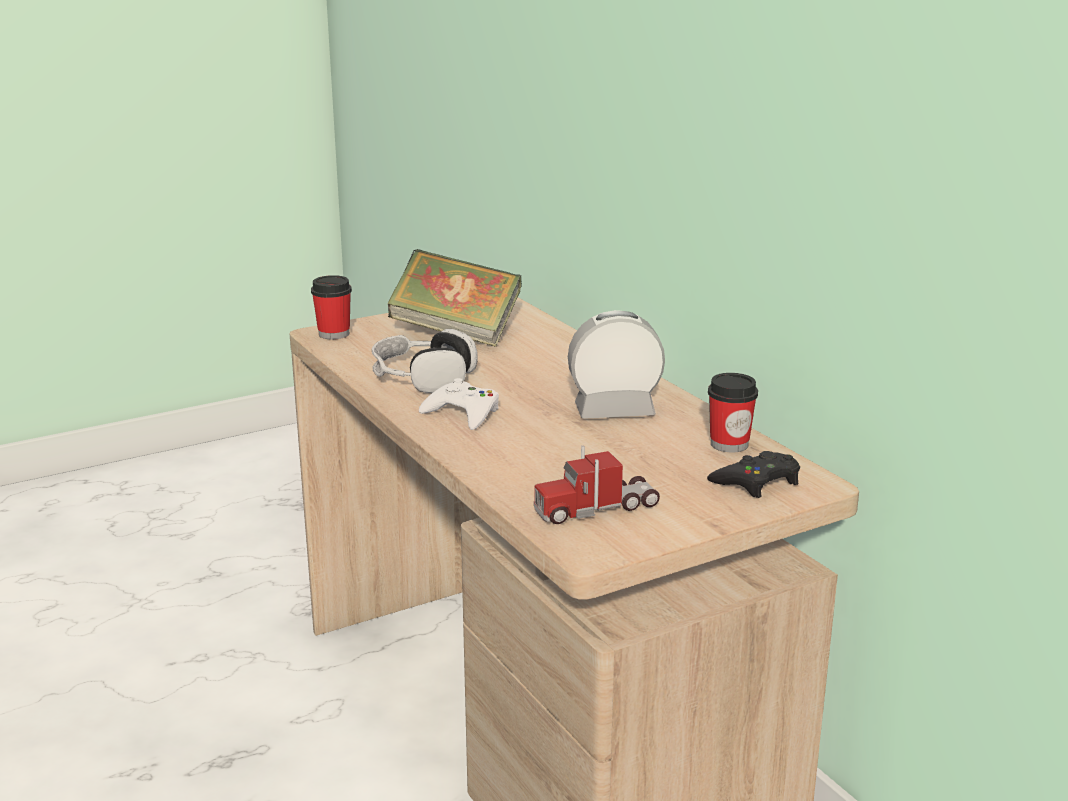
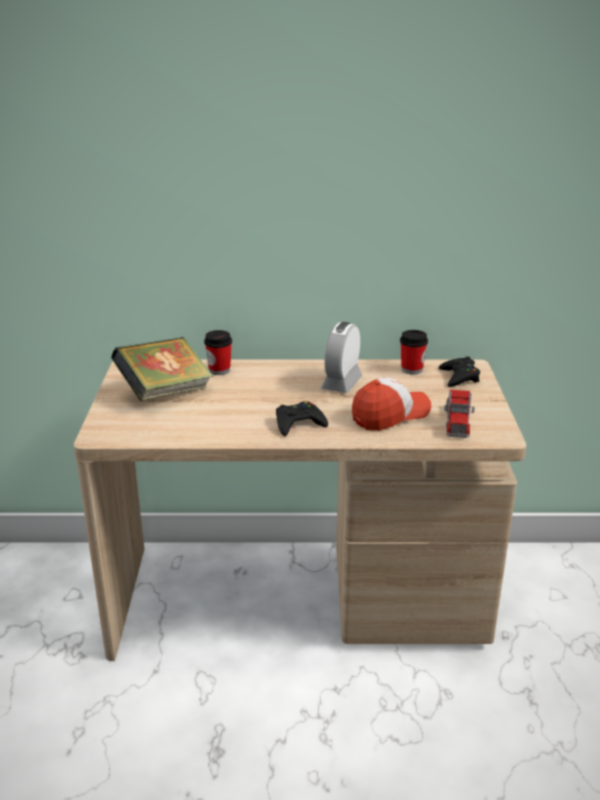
camera: 60 degrees left, 5 degrees up
(334, 334) = (107, 432): cup -> cup (219, 370)
(423, 378) = (229, 422): headphones -> none
(463, 413) = (298, 424): white game controller -> black game controller
(558, 460) = (390, 415): none -> cap

